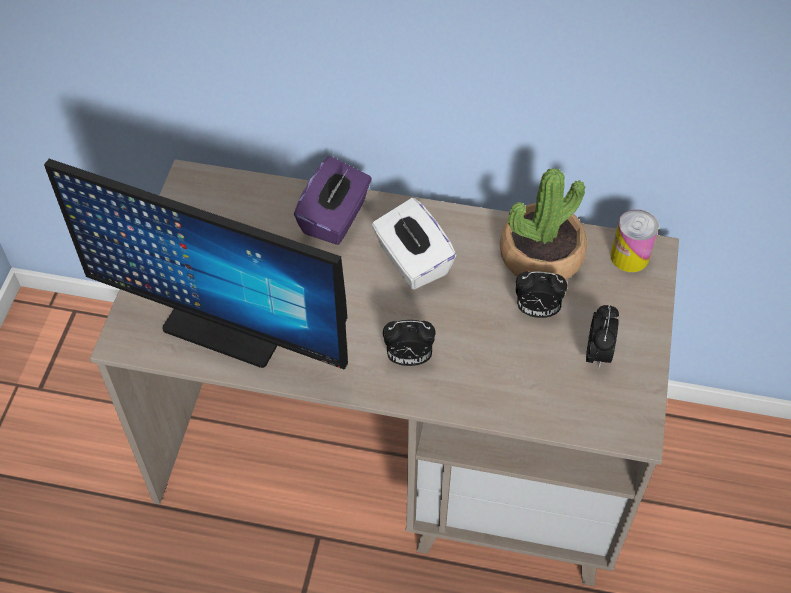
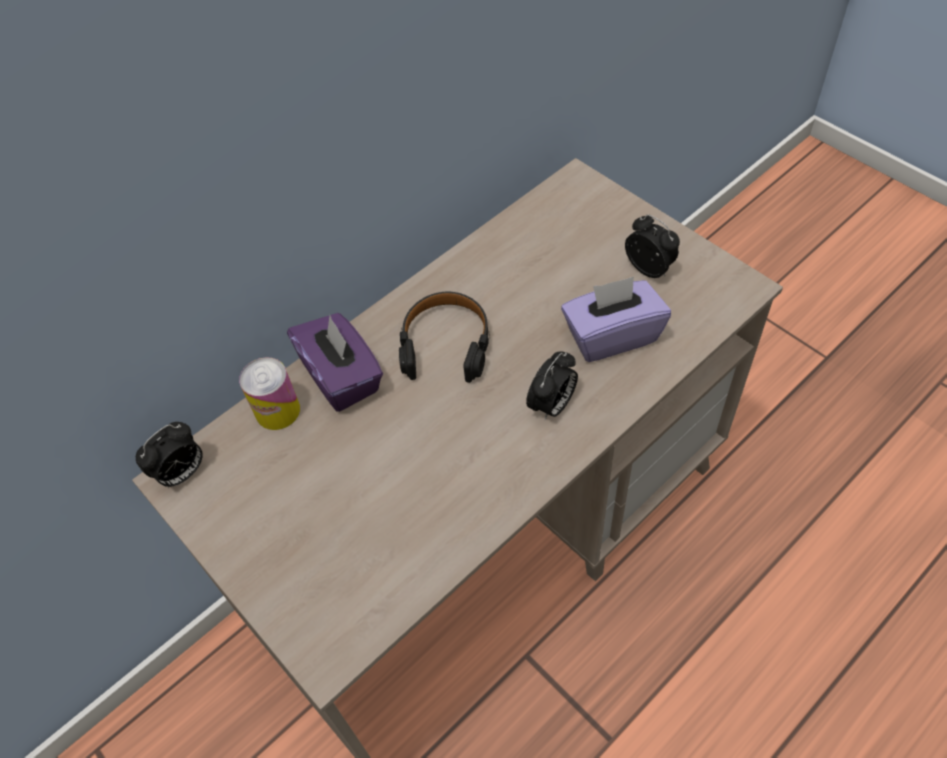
camera: 50 degrees left, 0 degrees up
(225, 326) = (391, 544): monitor -> none
(412, 261) = (446, 344): white tissue box -> black headphones
(505, 362) = (611, 336): none -> purple tissue box
(536, 311) = (574, 285): alarm clock -> alarm clock (182, 473)
(541, 255) = (518, 250): potted plant -> none
(629, 257) = (569, 196): can -> can (278, 411)

